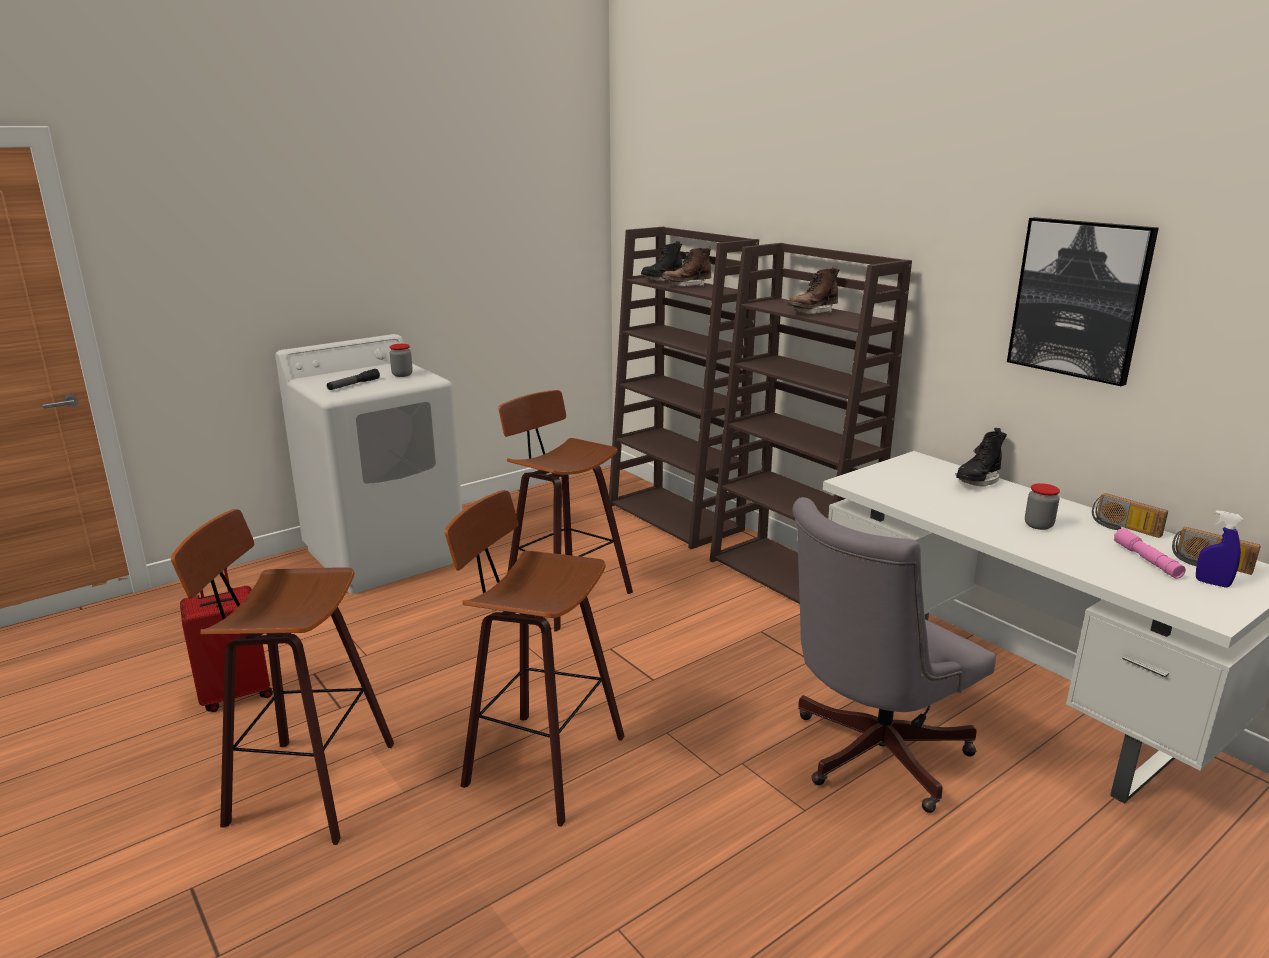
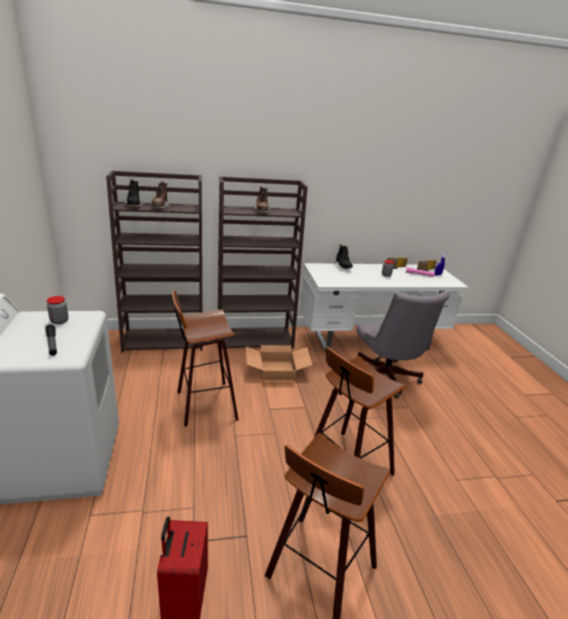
camera: 65 degrees left, 5 degrees up
(726, 624) = (277, 370): none -> cardboard box
(1079, 299) = (370, 190): picture -> none

